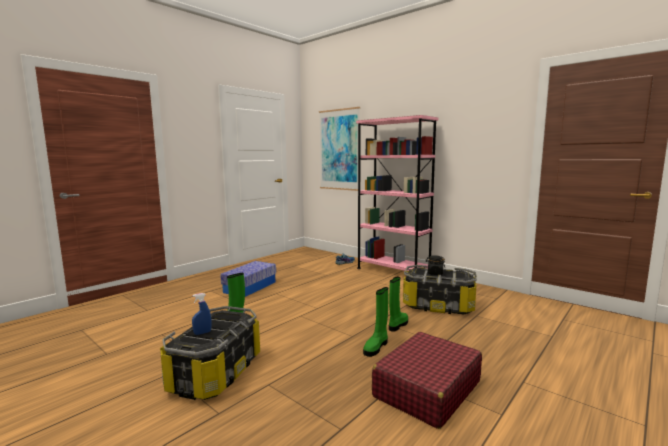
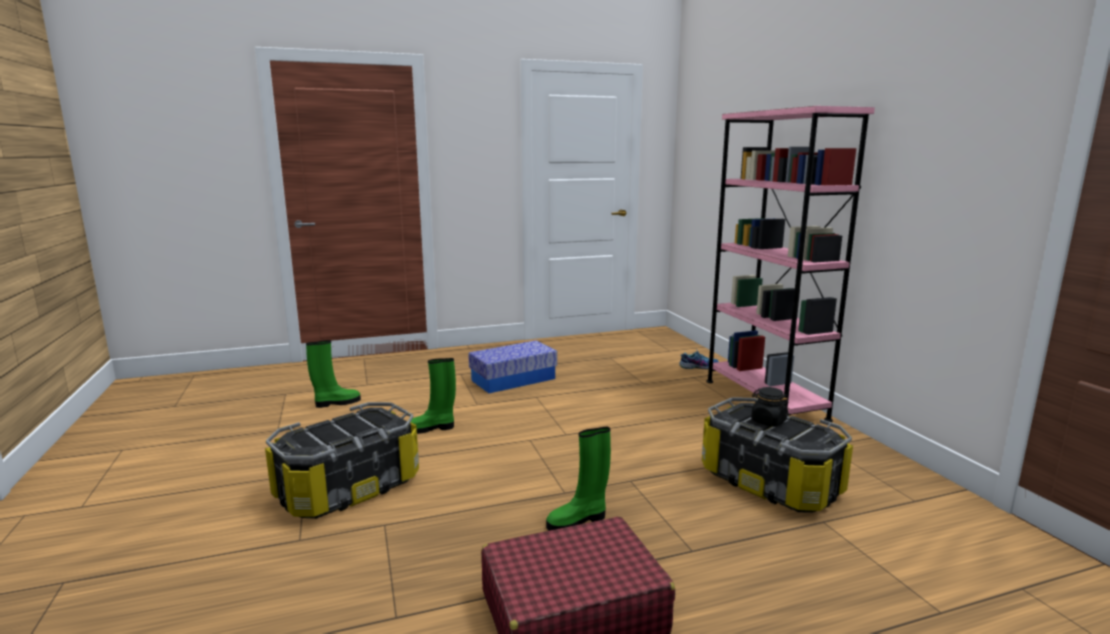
camera: 30 degrees right, 5 degrees up
(202, 333) = (325, 432): blue spray bottle -> none
(339, 150) = (721, 164): picture -> none
(398, 325) = (655, 496): green boot -> green boot (336, 403)

